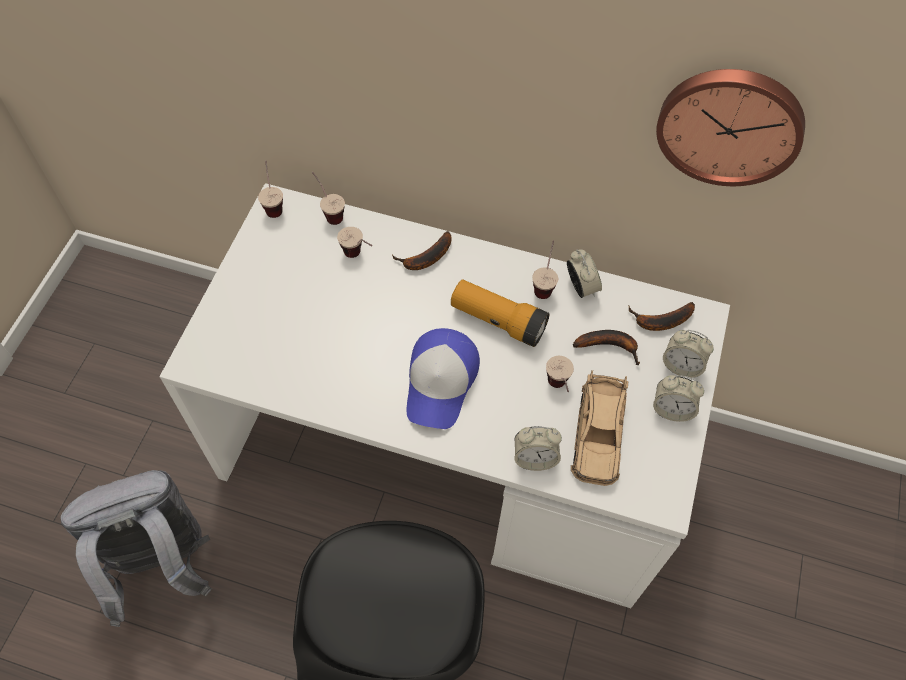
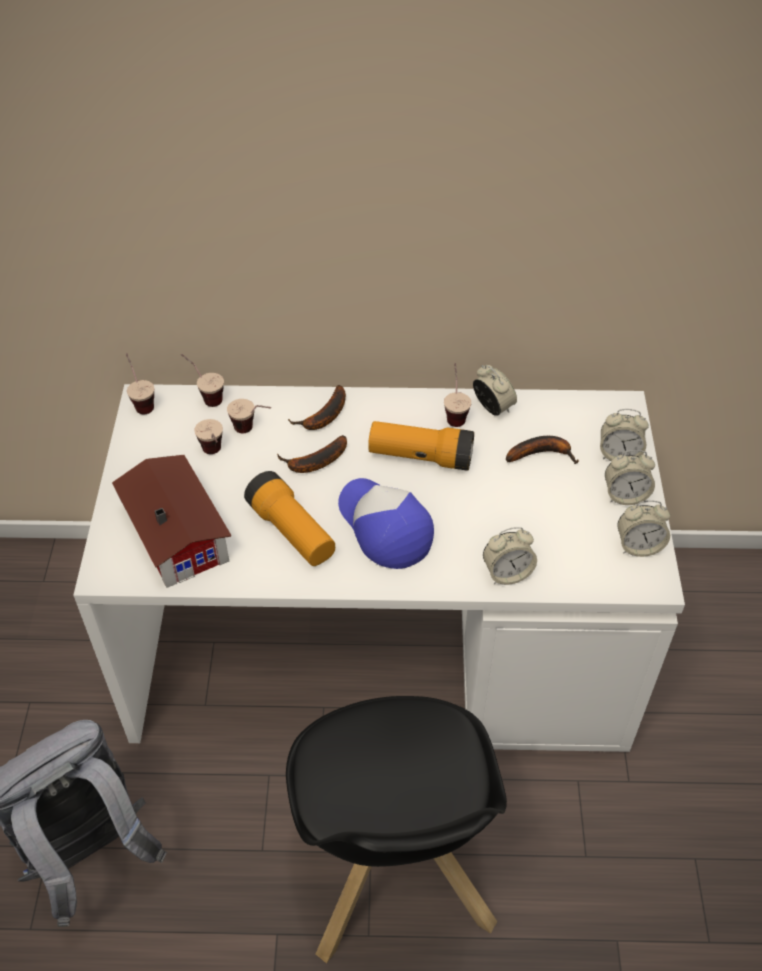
camera: 15 degrees left, 10 degrees down
(264, 338) = (177, 530): none -> toy house
(359, 365) = (292, 532): none -> flashlight
(441, 382) = (384, 527): cap -> cap turned 150 degrees clockwise
(558, 390) = (506, 505): cup -> cup (215, 455)
(598, 434) = (562, 536): beige toy car -> none
(660, 321) = (582, 420): banana -> banana (314, 462)
(665, 463) = (638, 546): none -> alarm clock
(730, 124) = (612, 188): wall clock -> none

